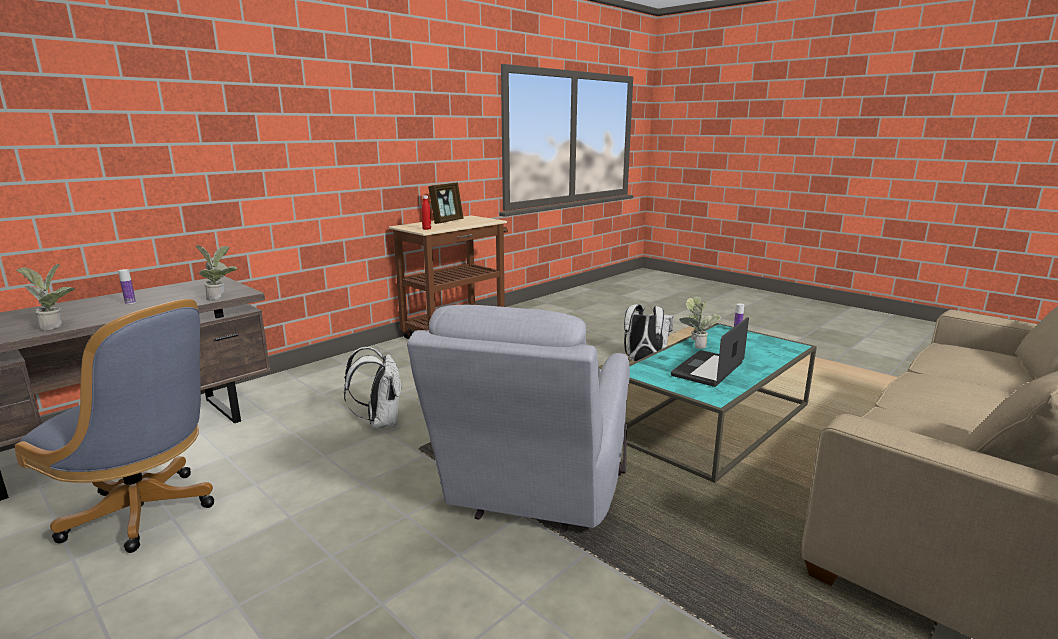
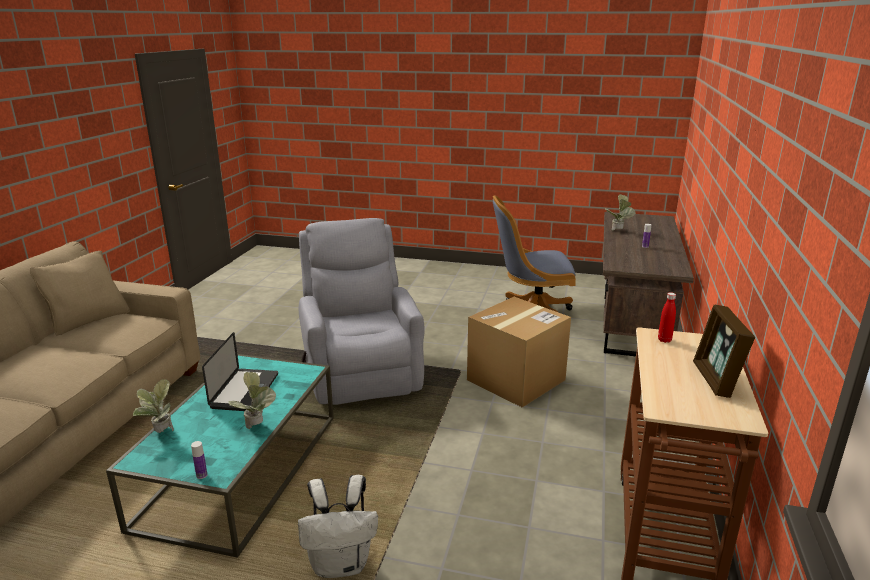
camera: 150 degrees right, 5 degrees up
(220, 298) = (612, 260): potted plant -> potted plant (160, 434)
(380, 422) = (516, 380): white backpack -> cardboard box

